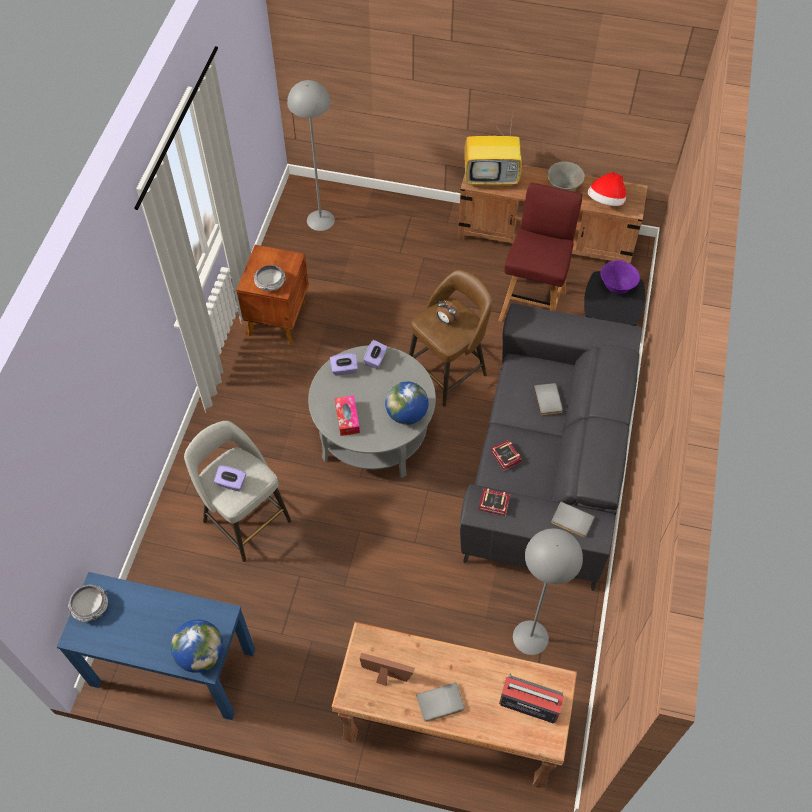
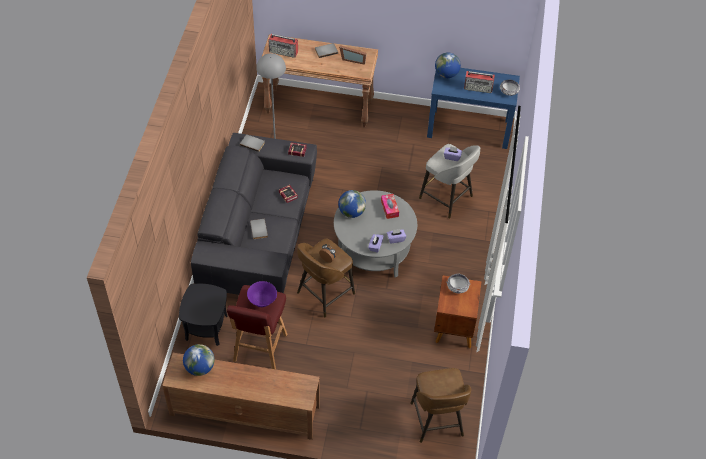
camera: 175 degrees right, 5 degrees down
(147, 616) = (478, 88): none -> radio
(321, 220) = (437, 421): grey floor lamp -> brown stool
(492, 177) = (293, 388): television -> none
(563, 187) = (233, 380): grey bowl -> none
(605, 201) = (200, 367): hat -> globe
(617, 286) = (200, 312): purple bowl -> purple bowl (262, 301)

